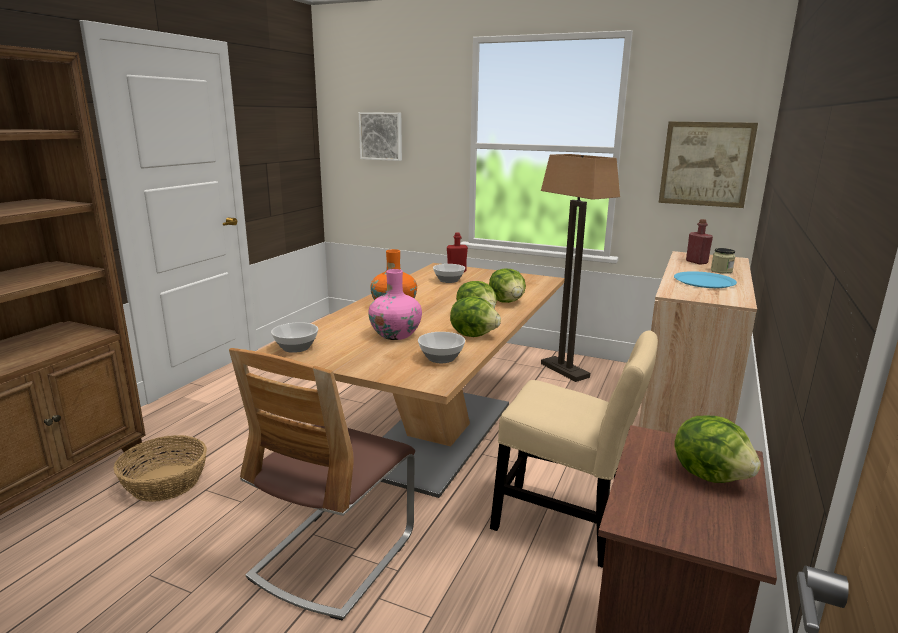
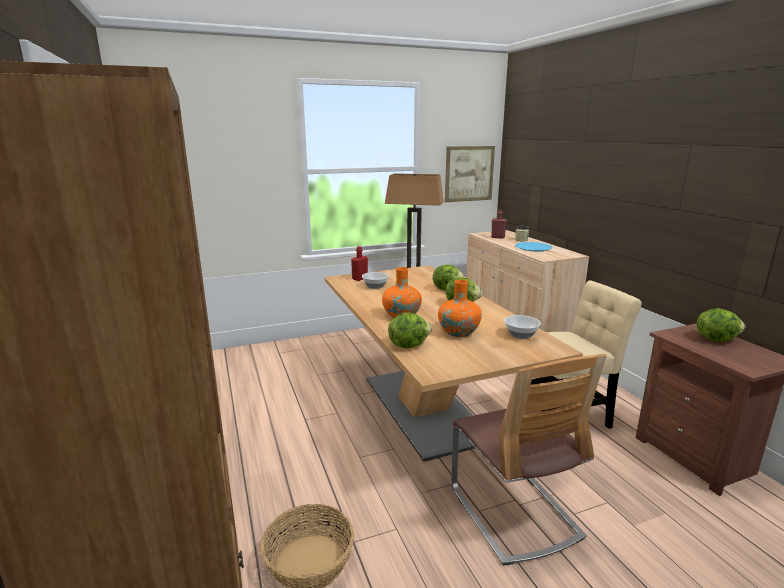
camera: 45 degrees left, 0 degrees up
(295, 348) = (434, 366): bowl -> none
(381, 136) = (207, 168): picture -> none
(395, 335) = (458, 332): pink vase -> orange vase
(474, 334) = (492, 315): lettuce -> lettuce (408, 345)

